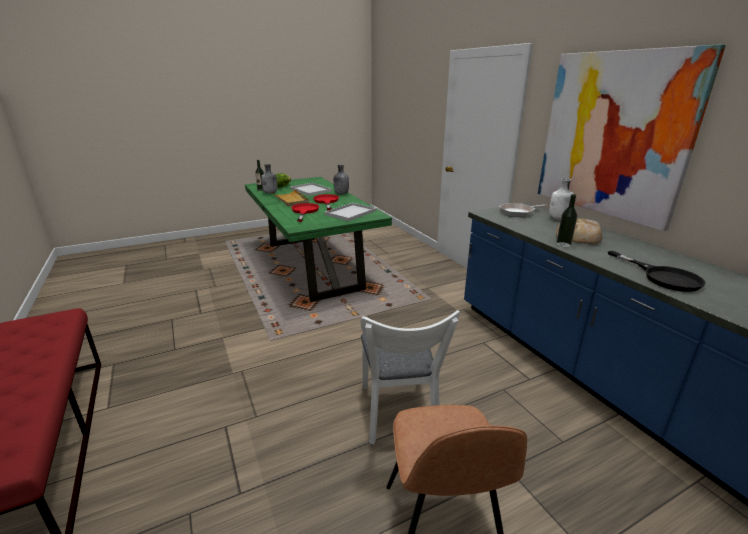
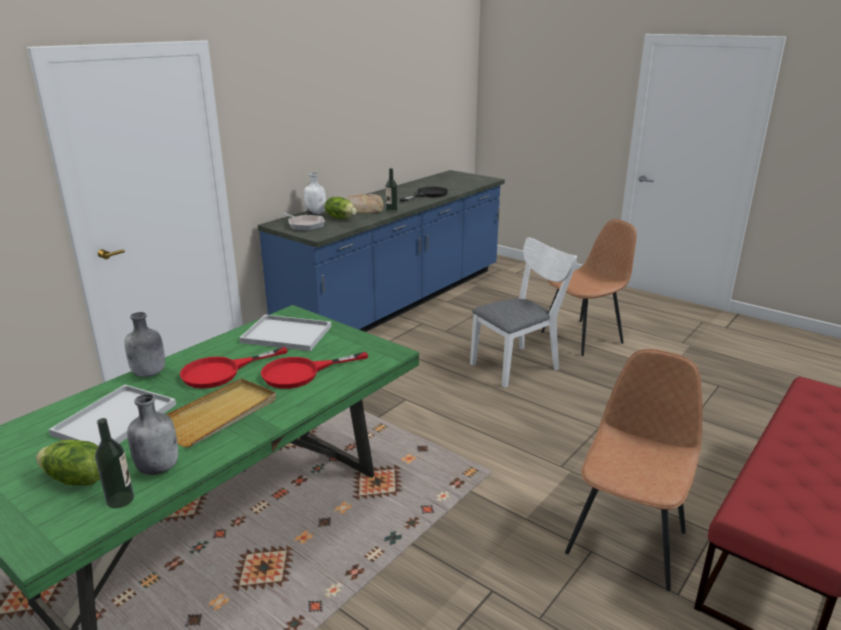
camera: 115 degrees left, 0 degrees up
(160, 366) = (627, 540): none -> brown chair
(539, 224) = (340, 218): none -> lettuce
(612, 135) = (316, 124): picture -> none

